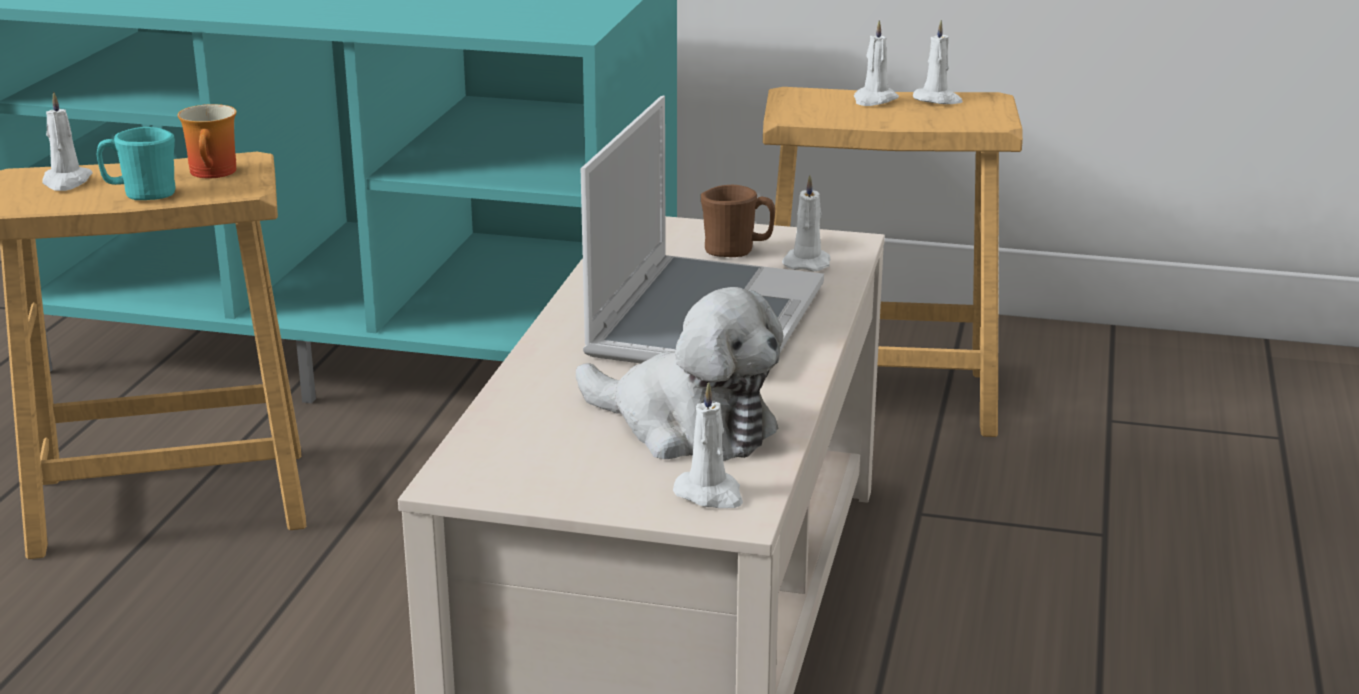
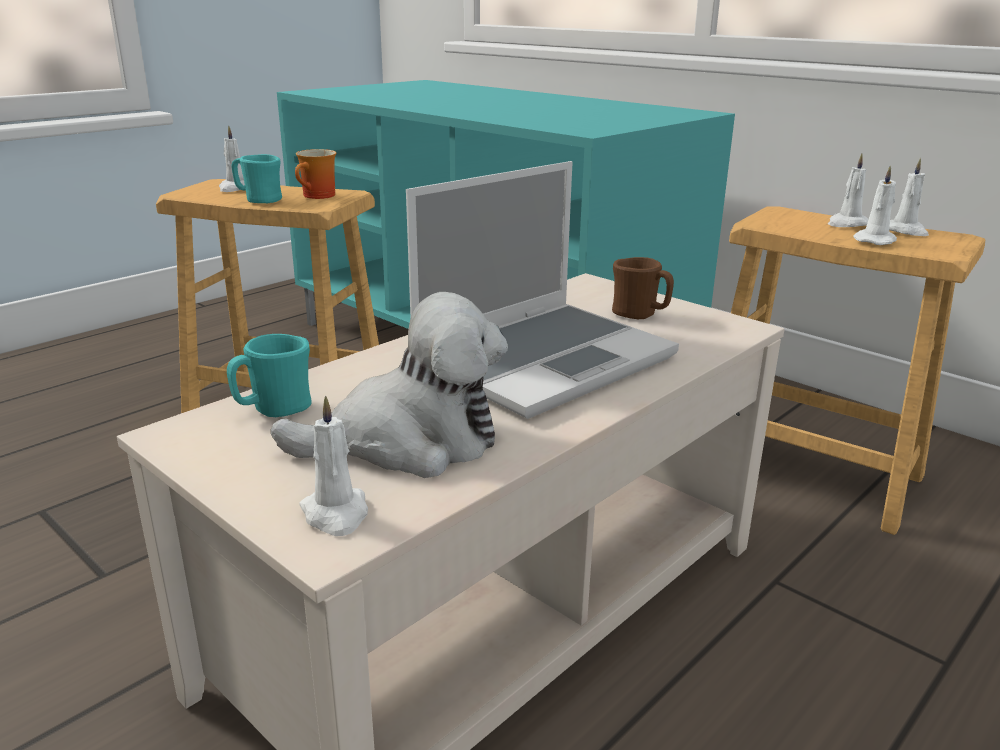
camera: 30 degrees right, 0 degrees up
(516, 434) = (274, 410): none -> turquoise mug
(687, 427) = (408, 443): plush toy -> plush toy turned 75 degrees counterclockwise
(807, 263) = (688, 335): white candle -> white candle (875, 240)

